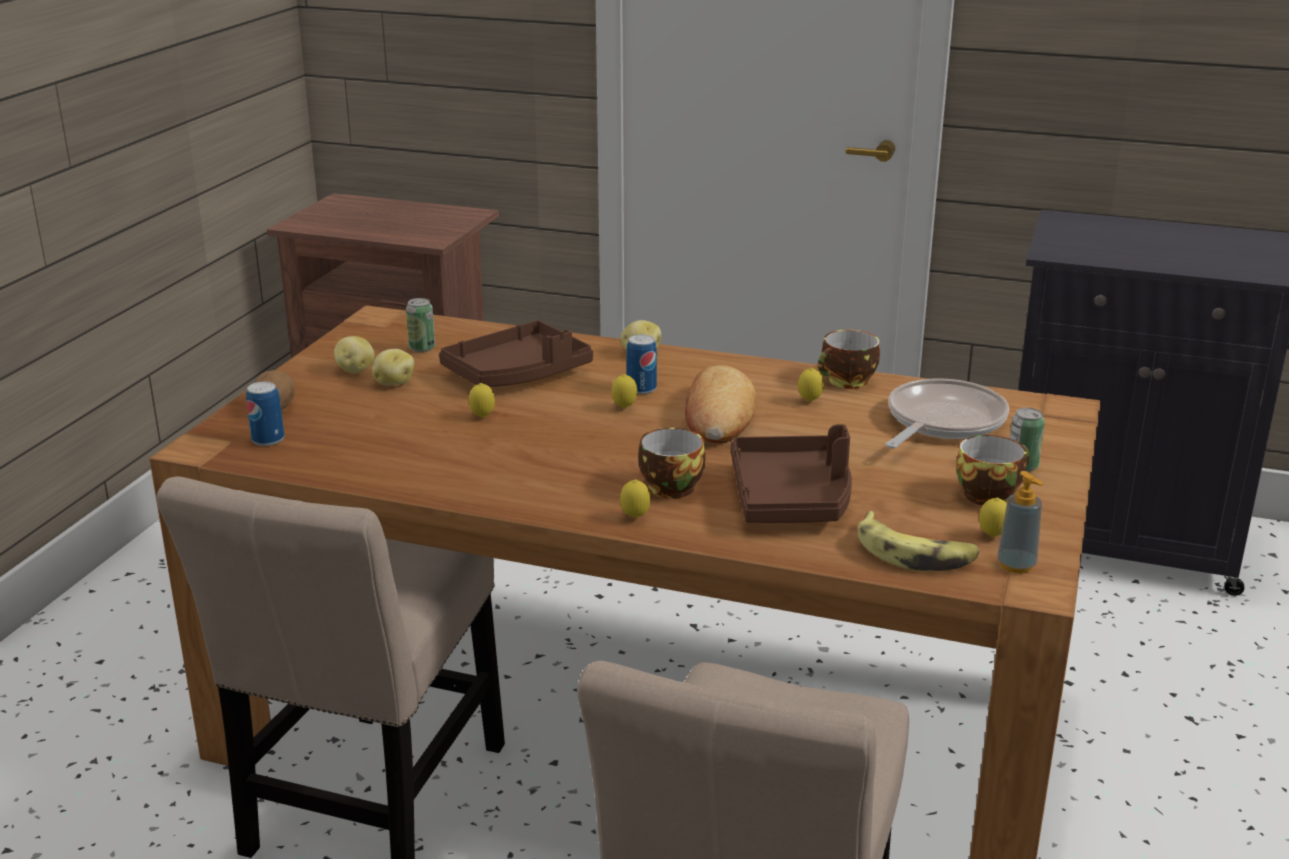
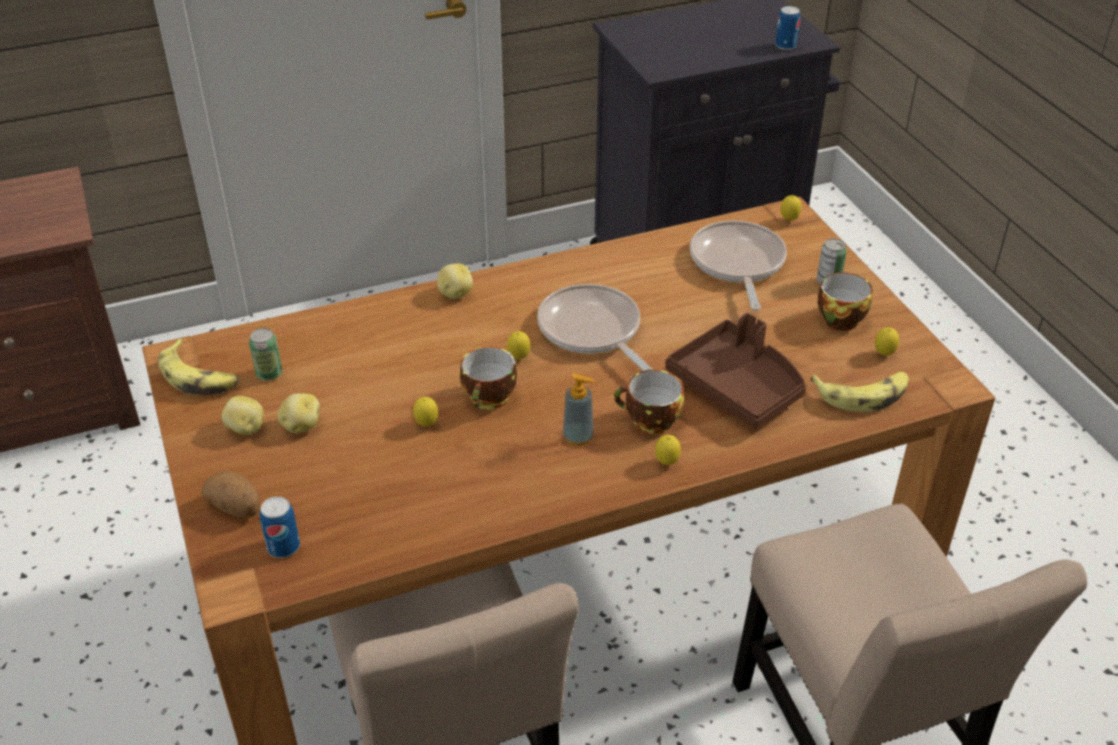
camera: 40 degrees left, 15 degrees up
(373, 333) = (199, 377): none -> banana
(518, 374) = (390, 363): brown tray -> none
(641, 389) = (505, 332): can -> can (785, 46)
(717, 415) = (592, 331): bread -> frying pan
(809, 401) = (634, 286): lemon -> lemon (789, 220)
(847, 382) = (634, 254): cup -> cup (490, 399)
(1016, 565) = (924, 372): soap dispenser -> soap dispenser (578, 437)

